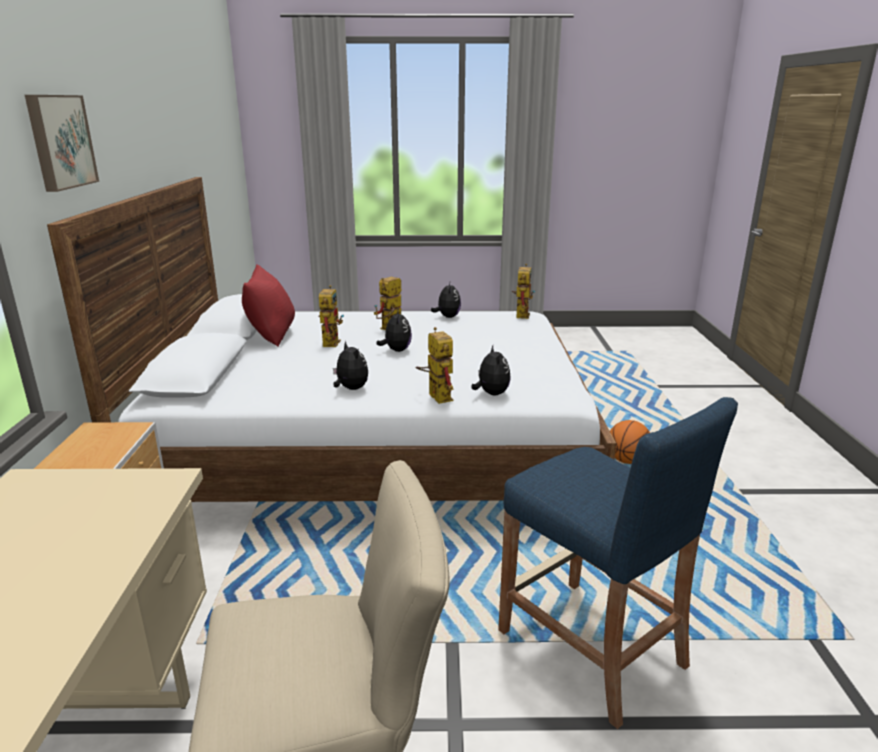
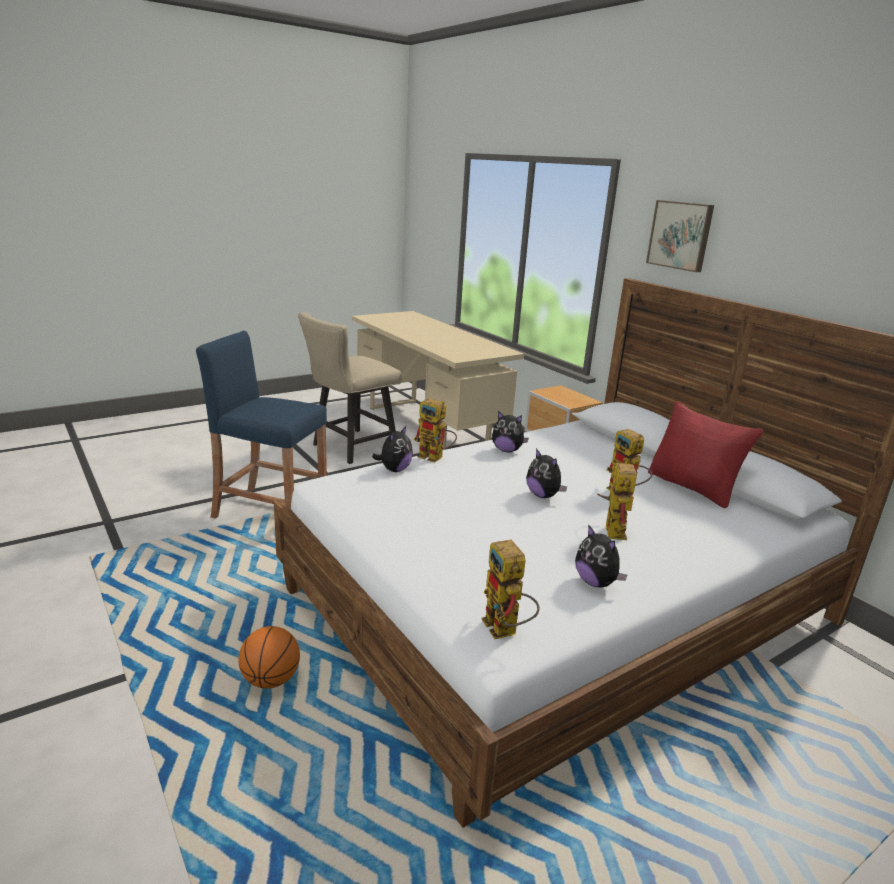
camera: 145 degrees right, 0 degrees up
(491, 393) = (394, 469): plush toy -> plush toy turned 105 degrees counterclockwise

